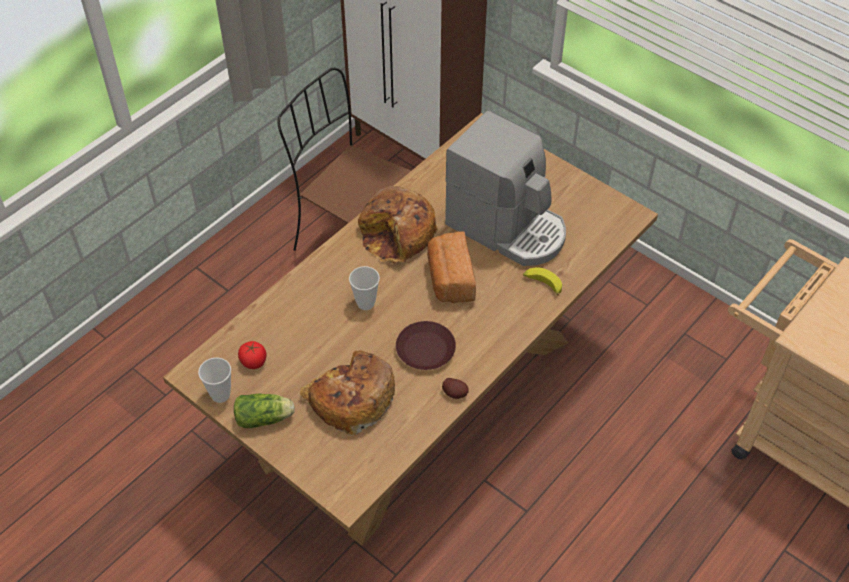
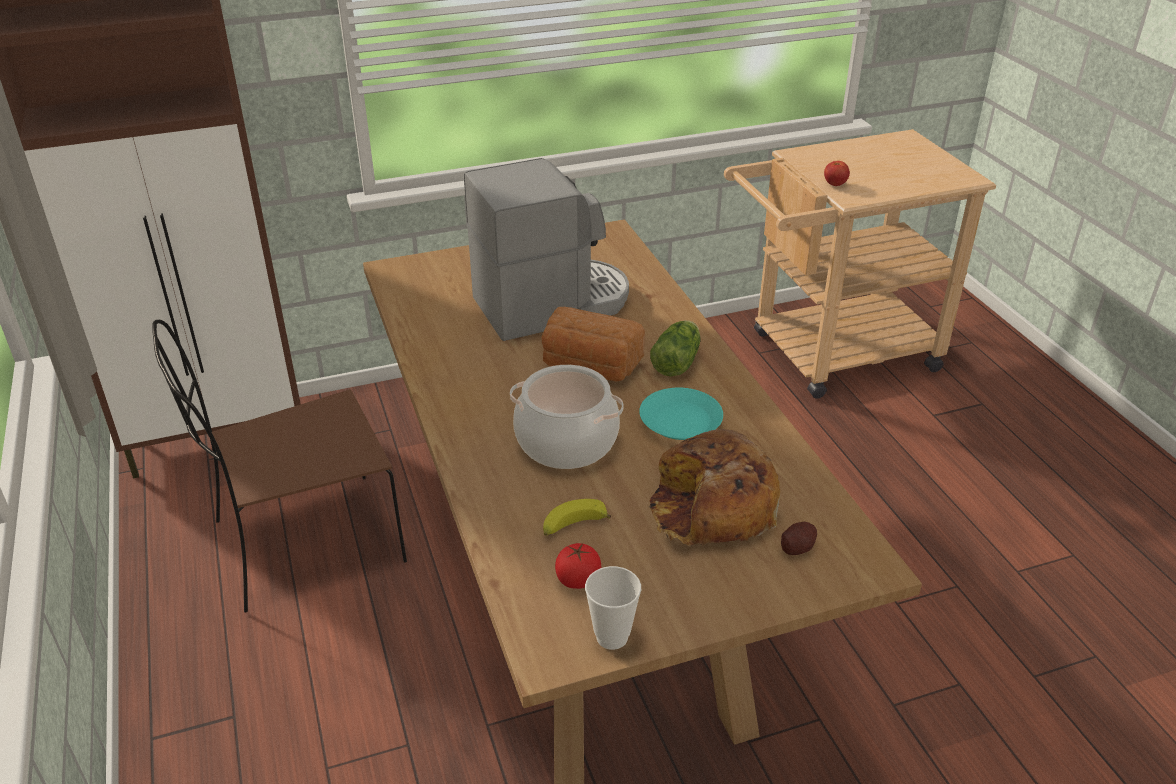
camera: 60 degrees left, 15 degrees down
(266, 418) = (689, 601): lettuce -> lettuce (677, 361)
(365, 303) = (566, 442): cup -> cooking pot
(398, 234) = (481, 380): bread -> none
(425, 349) = (680, 421): brown plate -> turquoise plate
(455, 393) = (763, 422): potato -> potato (797, 547)
(542, 284) = (653, 311): banana -> banana (573, 526)
(817, 319) = (835, 184): none -> tomato

